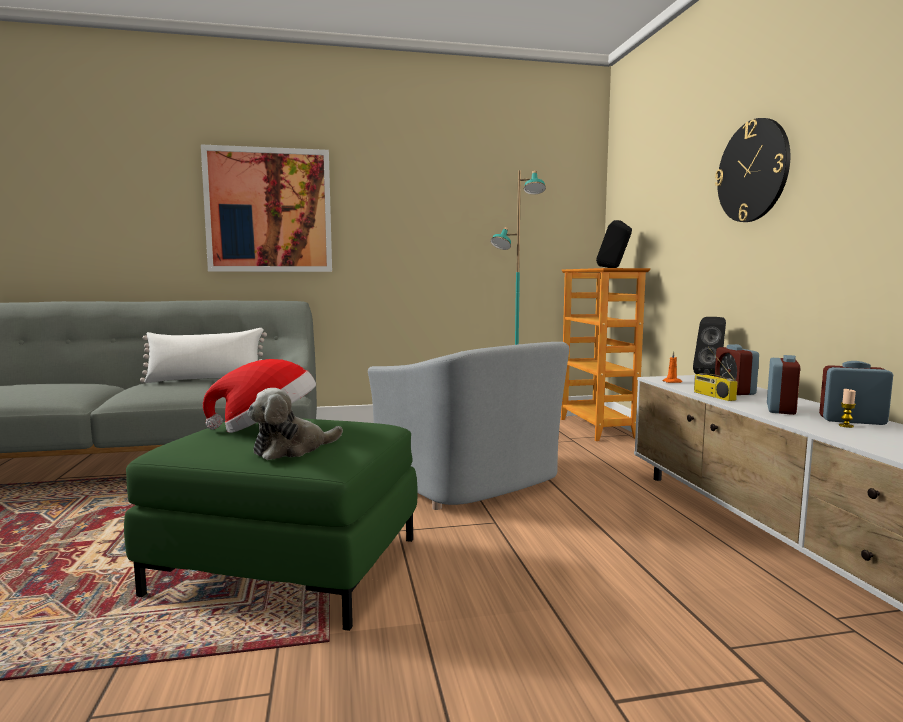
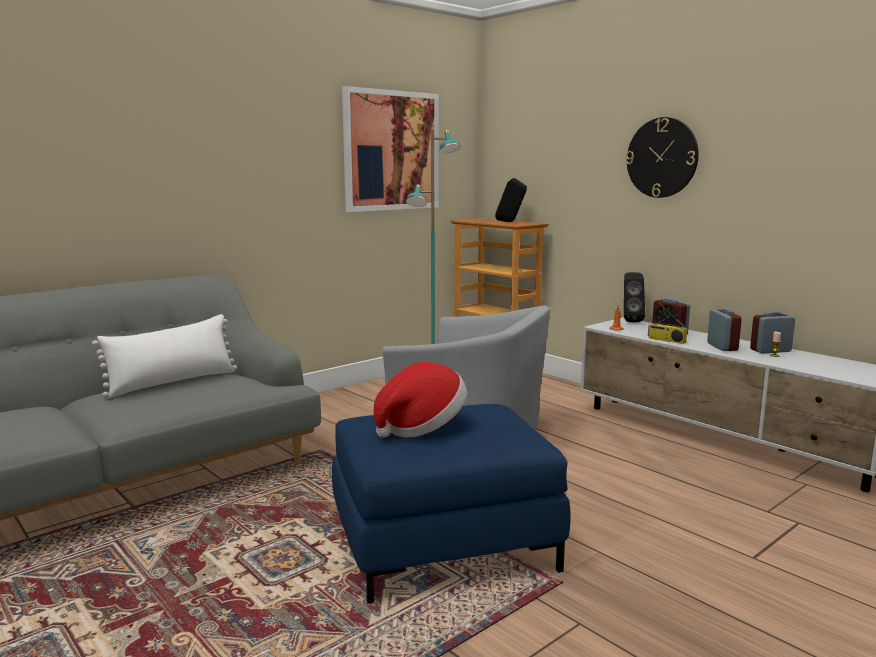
camera: 30 degrees left, 5 degrees up
(269, 210) = (172, 169): picture -> picture (391, 151)
(289, 565) = (443, 543): green ottoman -> blue ottoman
(292, 449) = (491, 441): plush toy -> none

